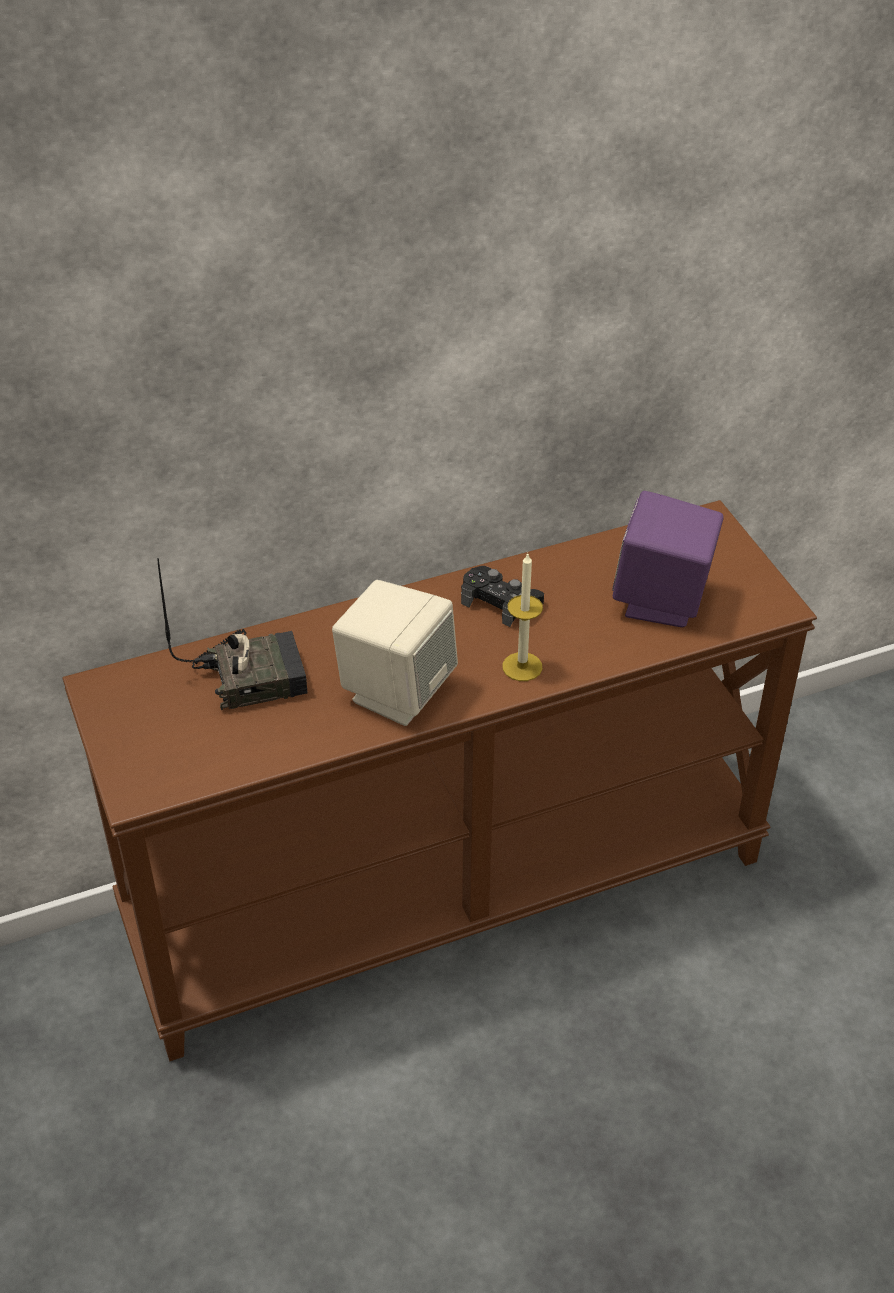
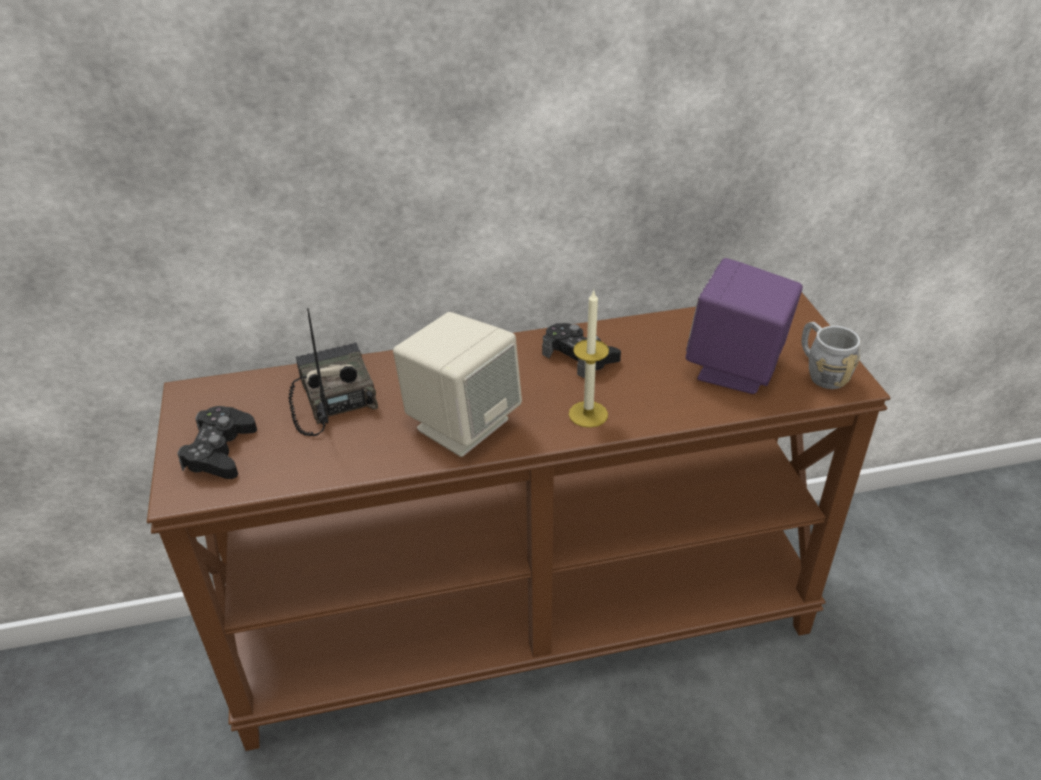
camera: 10 degrees right, 5 degrees down
(157, 747) = (220, 451): none -> black game controller
(252, 676) = (331, 398): radio -> radio turned 105 degrees counterclockwise
(747, 596) = (821, 372): none -> grey mug

